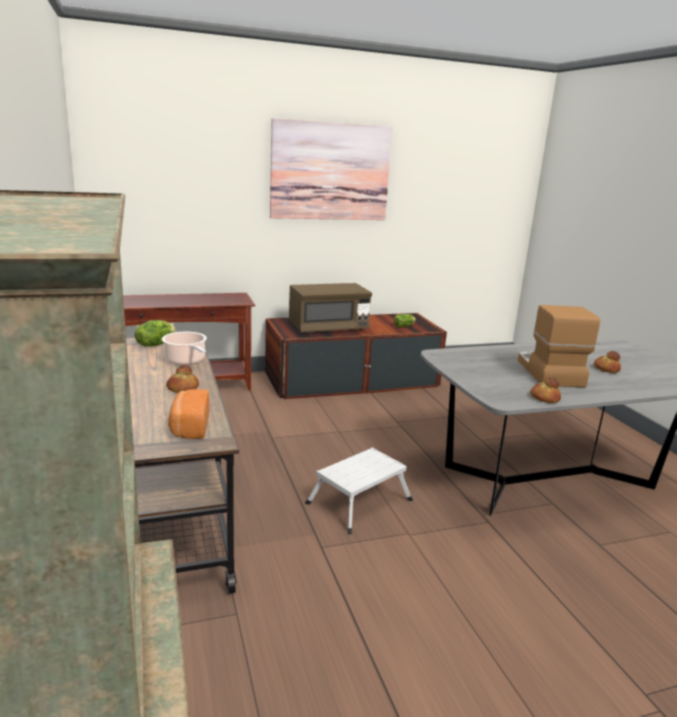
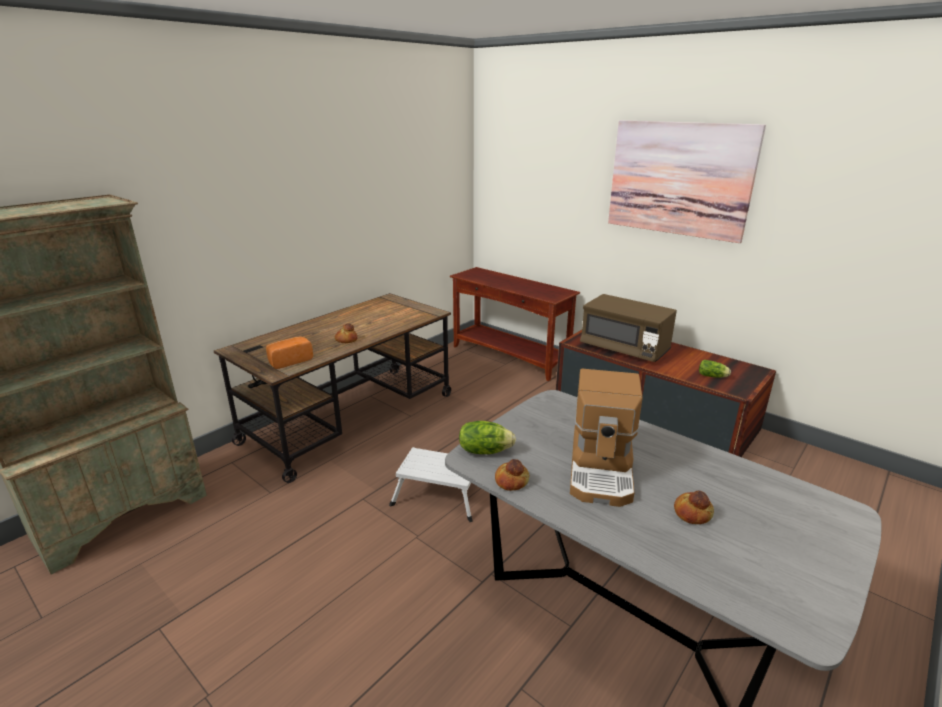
camera: 60 degrees right, 5 degrees up
(155, 344) = (410, 309): lettuce -> lettuce (484, 450)
(186, 361) = (393, 325): cooking pot -> none
(548, 372) = (602, 470): coffee machine -> coffee machine turned 135 degrees clockwise

